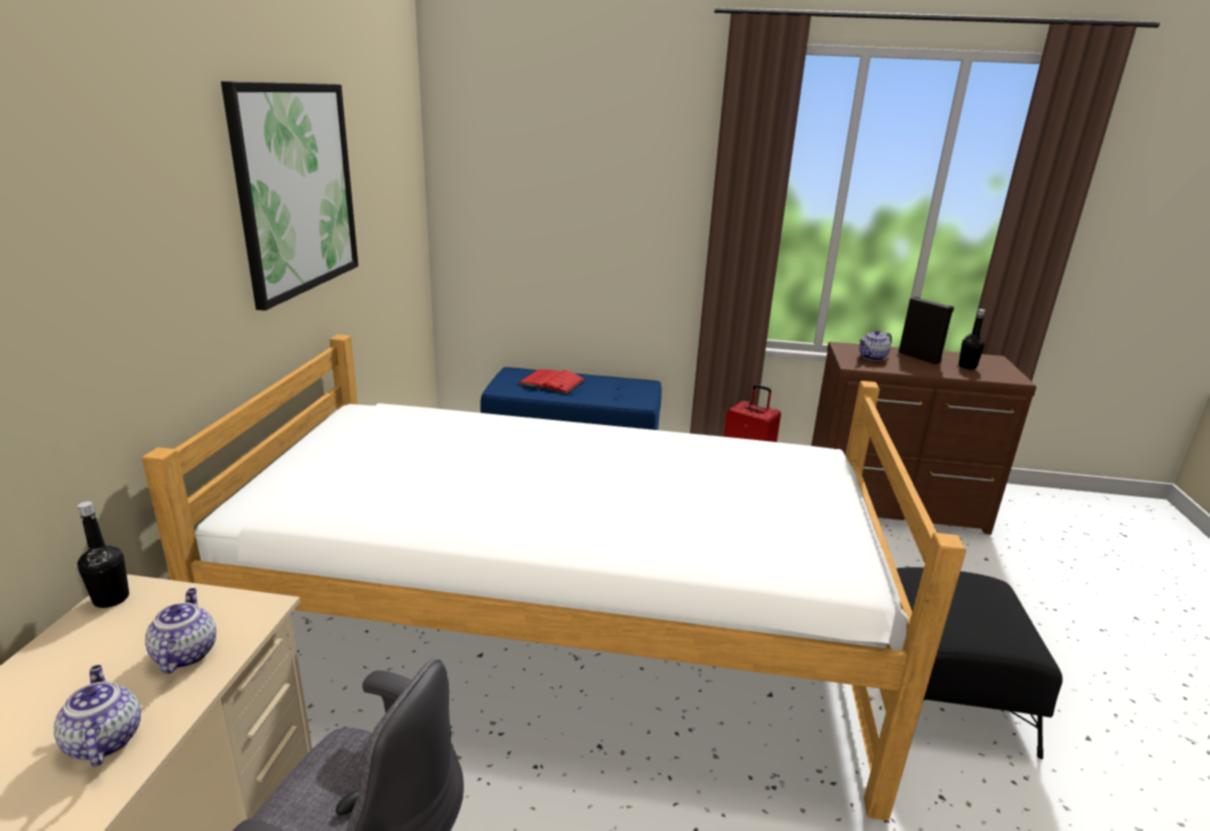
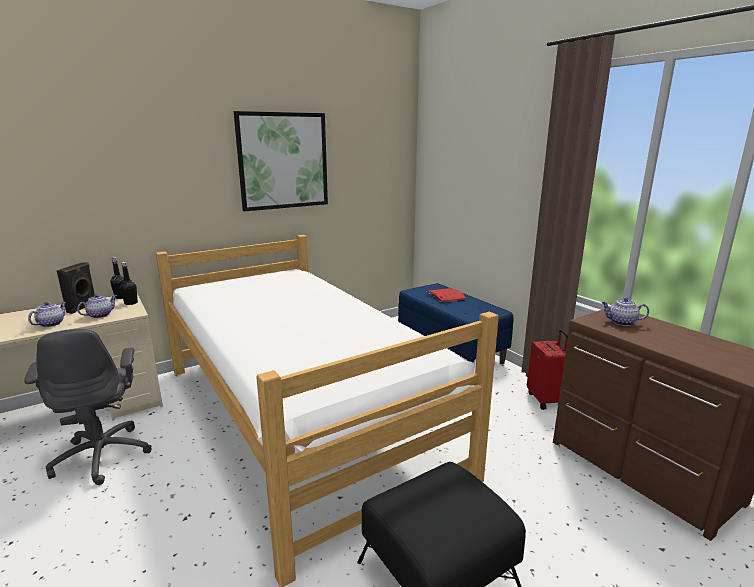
camera: 50 degrees right, 5 degrees down
(919, 357) = (674, 335): black speaker -> black speaker (83, 308)
(967, 367) = (710, 353): black bottle -> black bottle (131, 303)

